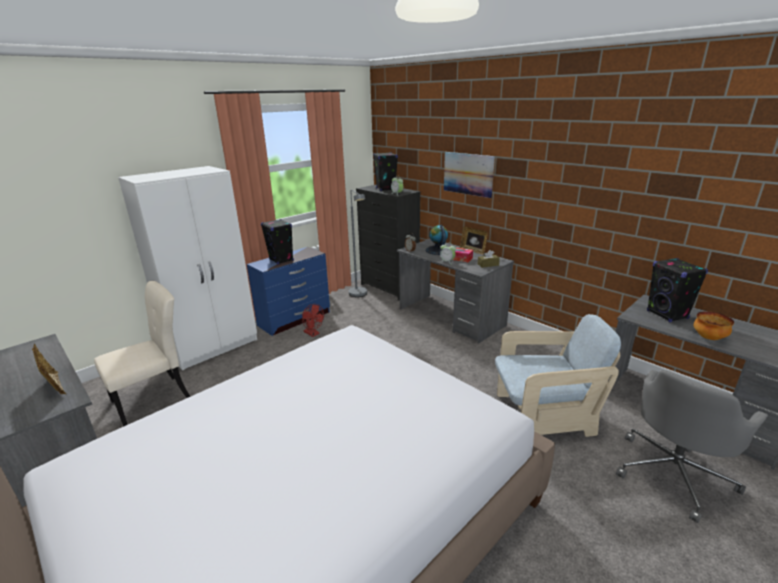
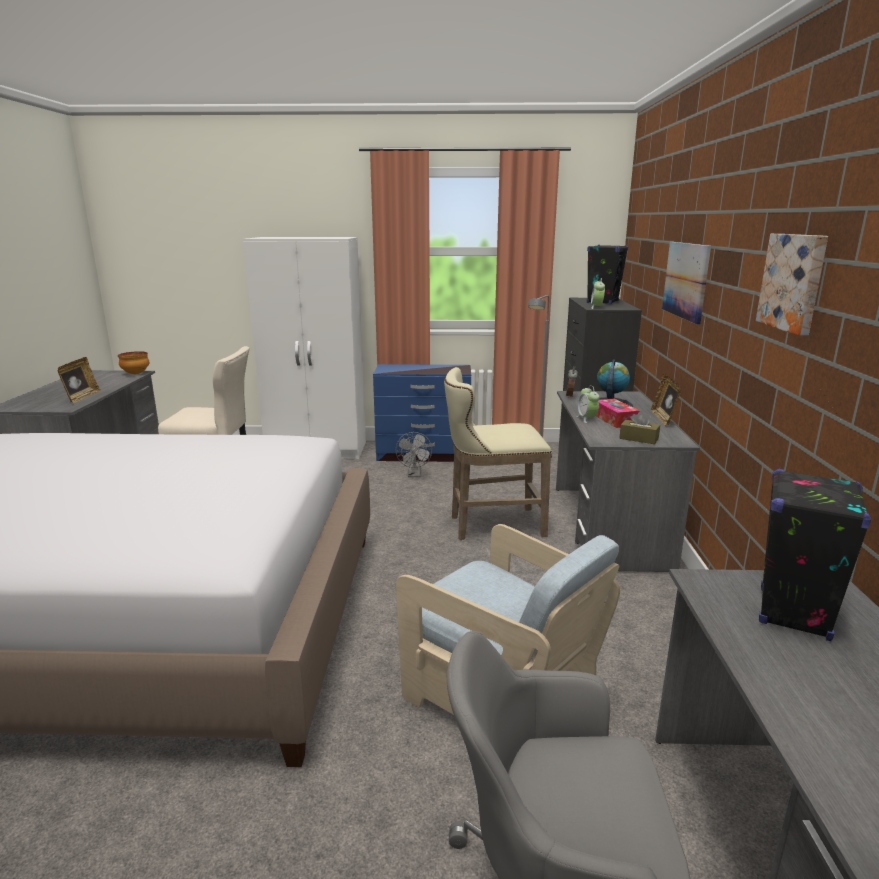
camera: 45 degrees right, 5 degrees down
(281, 260) = (413, 369): black speaker -> none
(313, 334) = (414, 475): red fan -> grey fan
(405, 342) = (491, 525): none -> beige stool
(582, 176) = (794, 282): none -> picture
(709, 338) = (784, 685): bowl -> bowl (136, 374)

